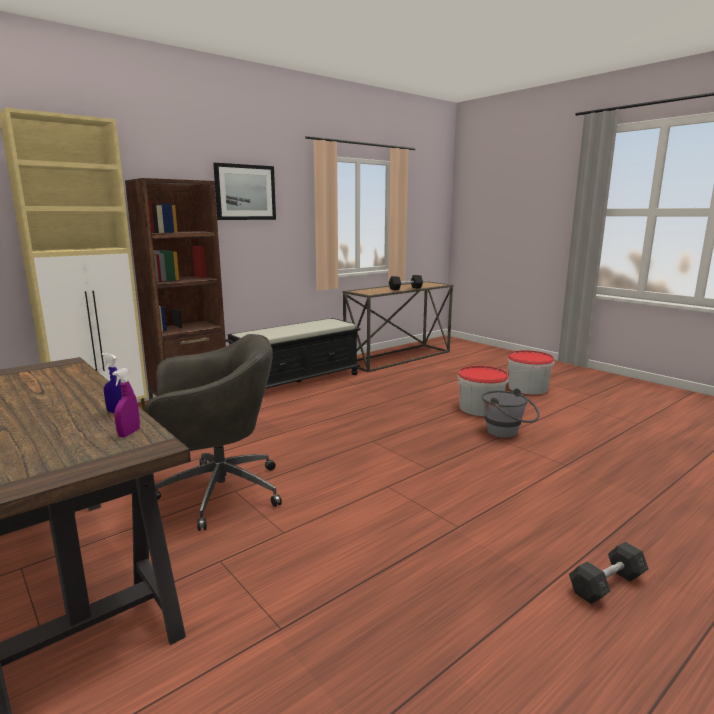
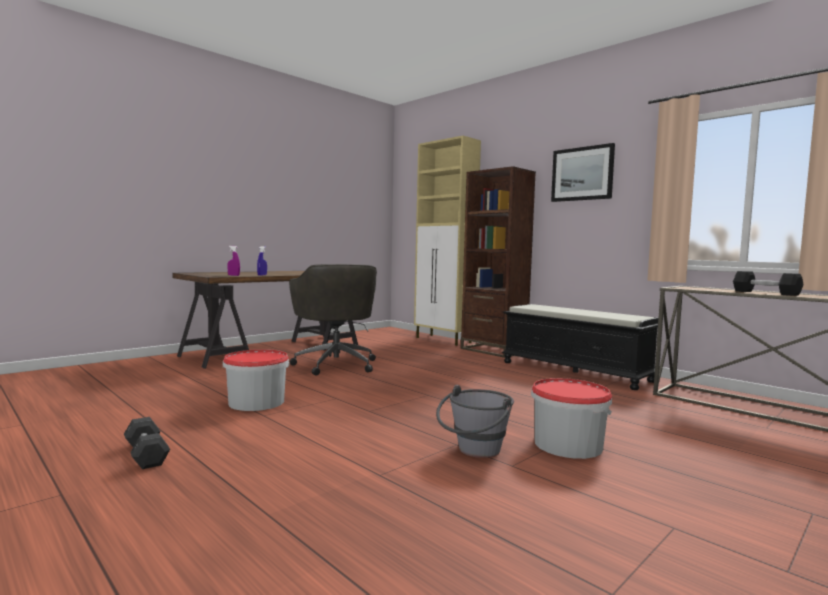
camera: 85 degrees right, 10 degrees down
(528, 388) = (735, 494): bucket -> bucket (256, 402)

